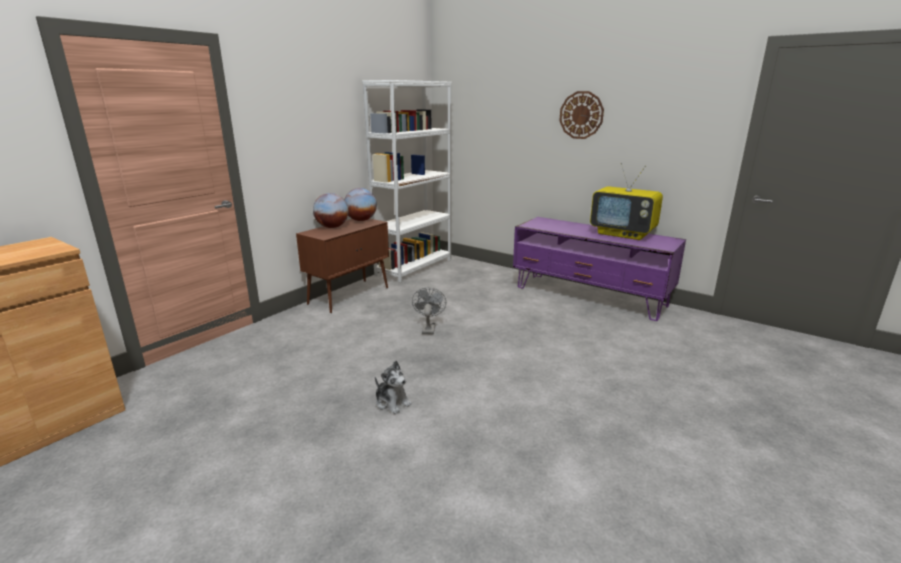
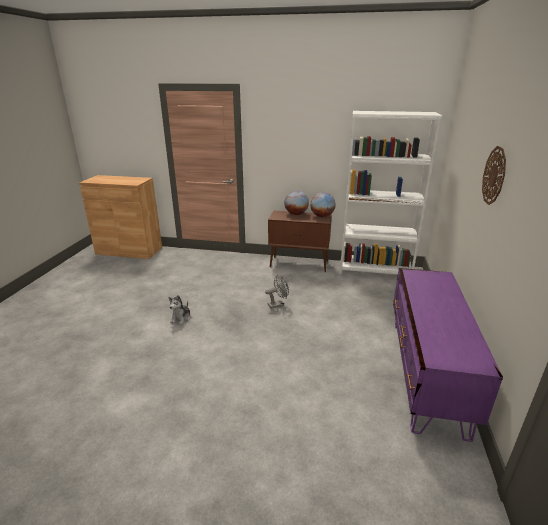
camera: 65 degrees right, 5 degrees up
(623, 234) = (457, 327): television -> none

